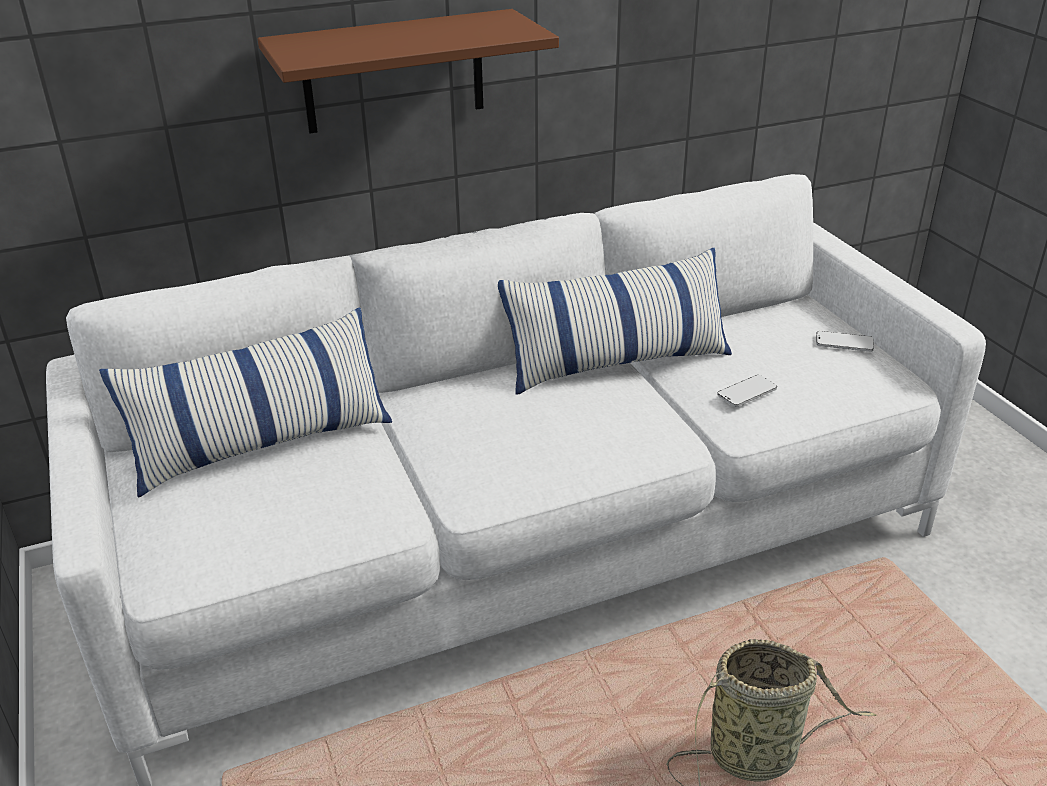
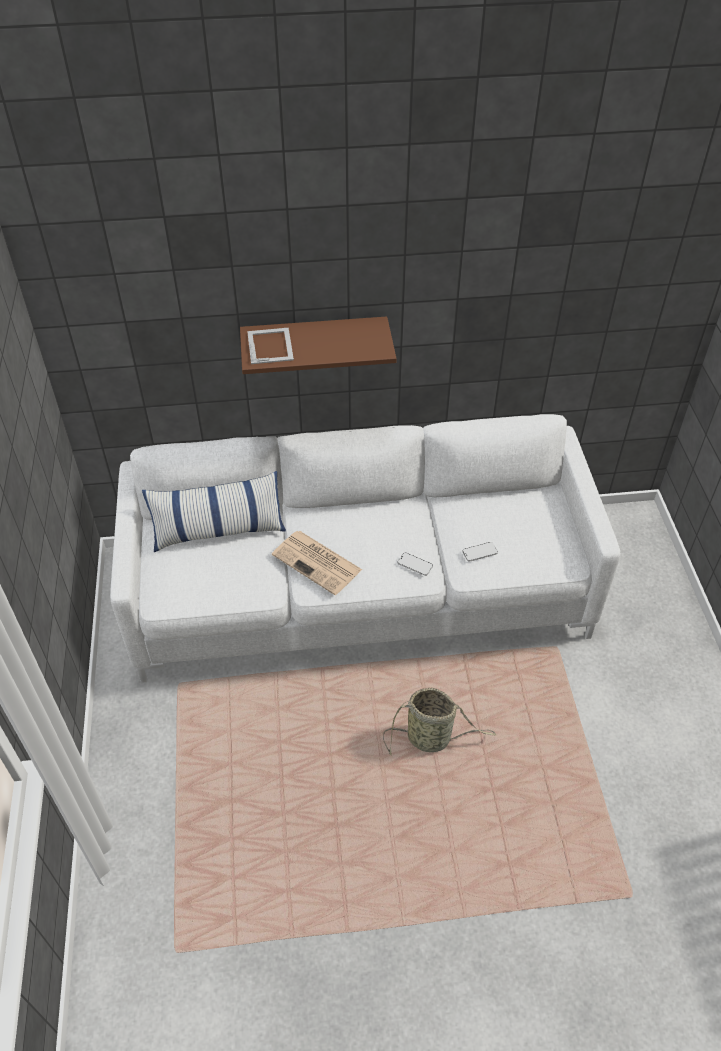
camera: 15 degrees right, 15 degrees up
(324, 46) = (270, 345): none -> picture frame
(471, 456) = (318, 563): none -> newspaper
(616, 362) = (419, 514): pillow -> none
(844, 343) = (554, 528): phone -> phone (415, 565)

